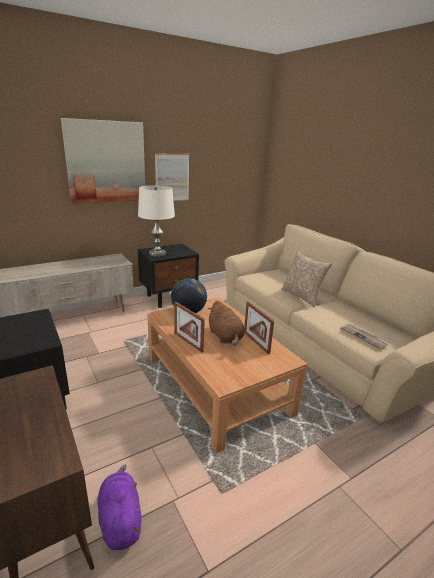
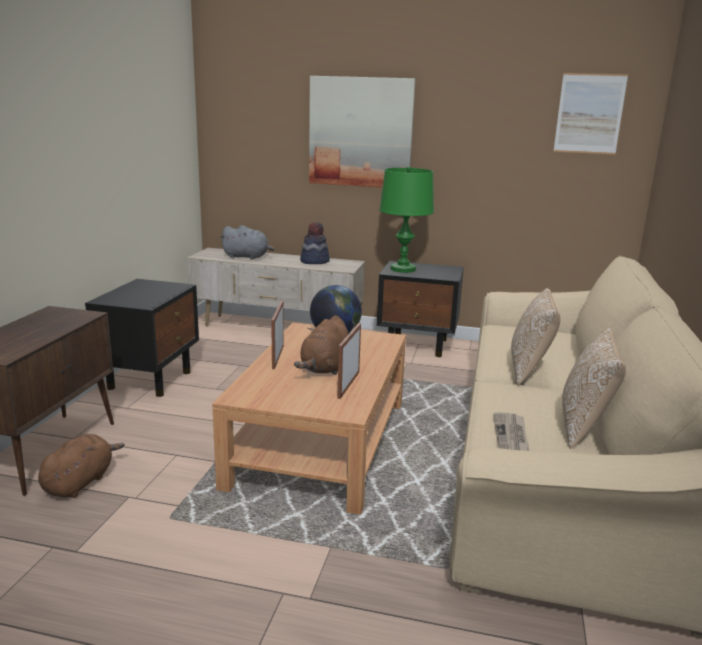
camera: 45 degrees right, 5 degrees down
(35, 271) = (247, 257): none -> grey plush toy
(91, 261) = (314, 261): none -> hat
(120, 519) = (80, 482): purple plush toy -> brown plush toy
(157, 253) = (403, 269): white table lamp -> green table lamp
(172, 178) = (457, 160): picture -> picture (589, 114)
(370, 318) = (584, 427): none -> pillow

